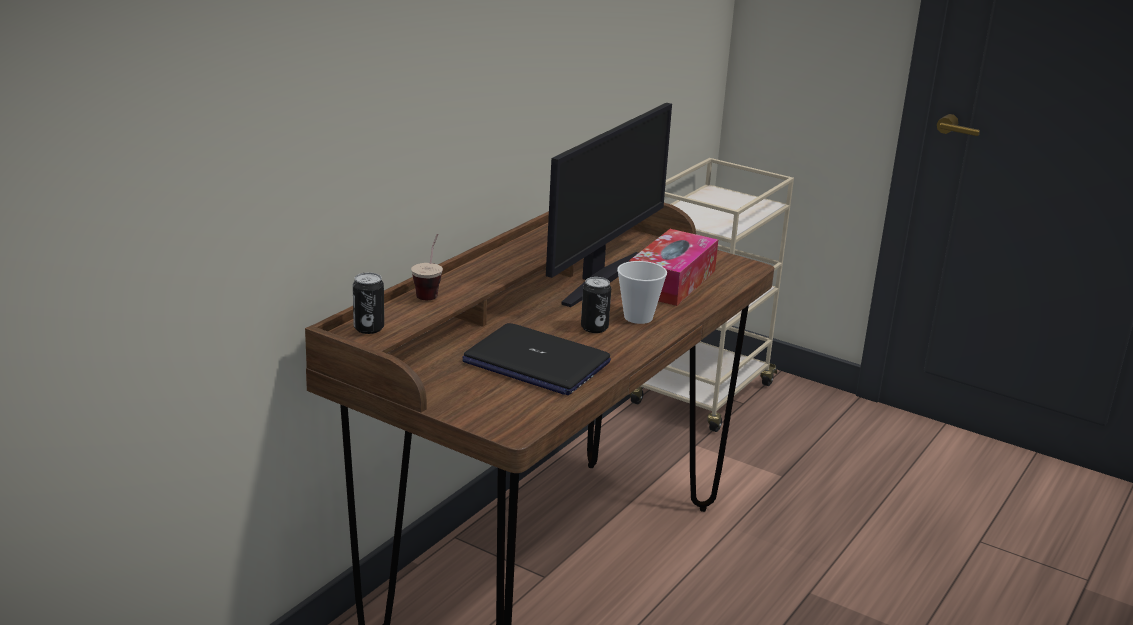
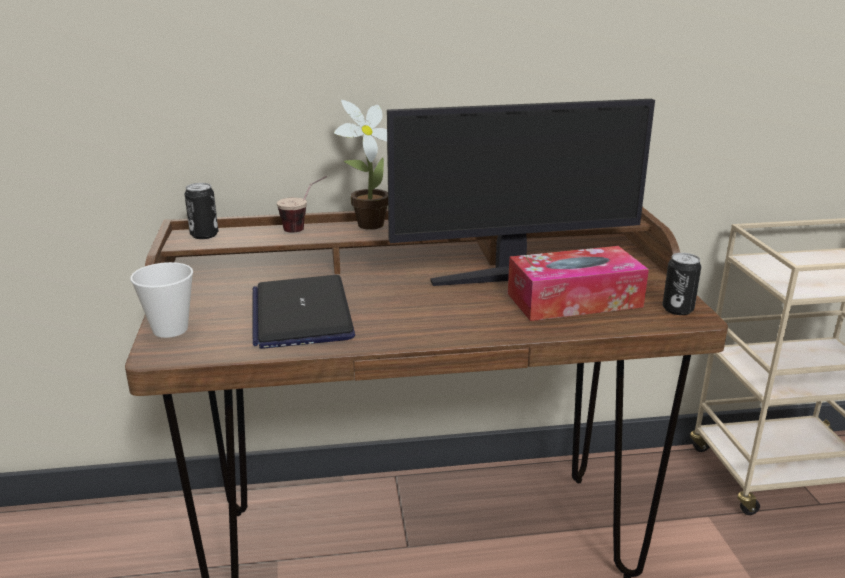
camera: 50 degrees right, 0 degrees up
(472, 273) = (366, 225): none -> potted plant
(594, 328) = (411, 308): can -> can (677, 309)
(638, 317) = (469, 316): cup -> cup (170, 329)

